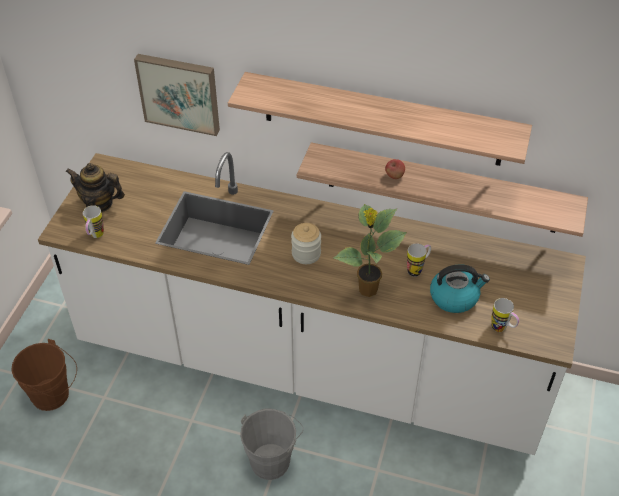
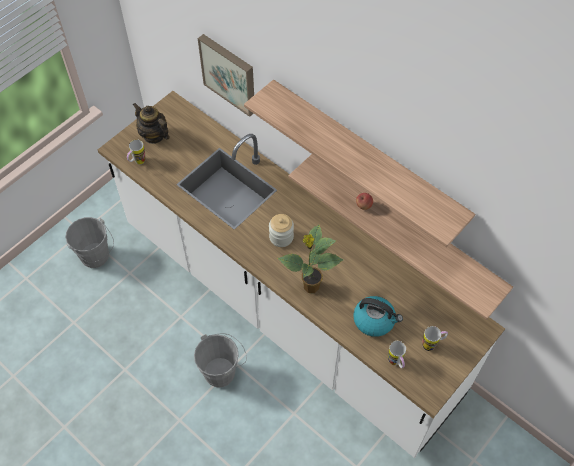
camera: 25 degrees right, 10 degrees up
(54, 396) = (97, 258): brown bucket -> grey bucket
(417, 269) = (359, 285): mug -> mug (432, 344)

